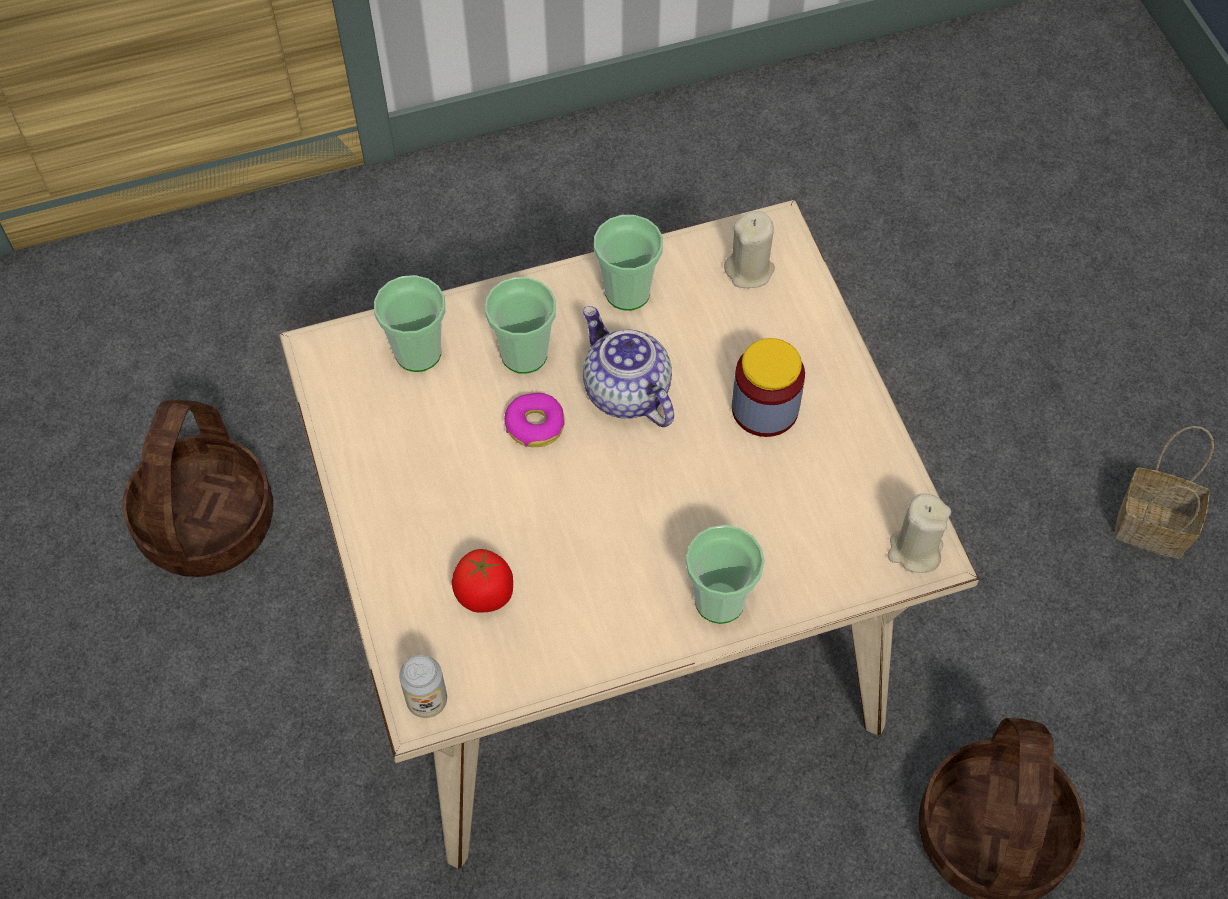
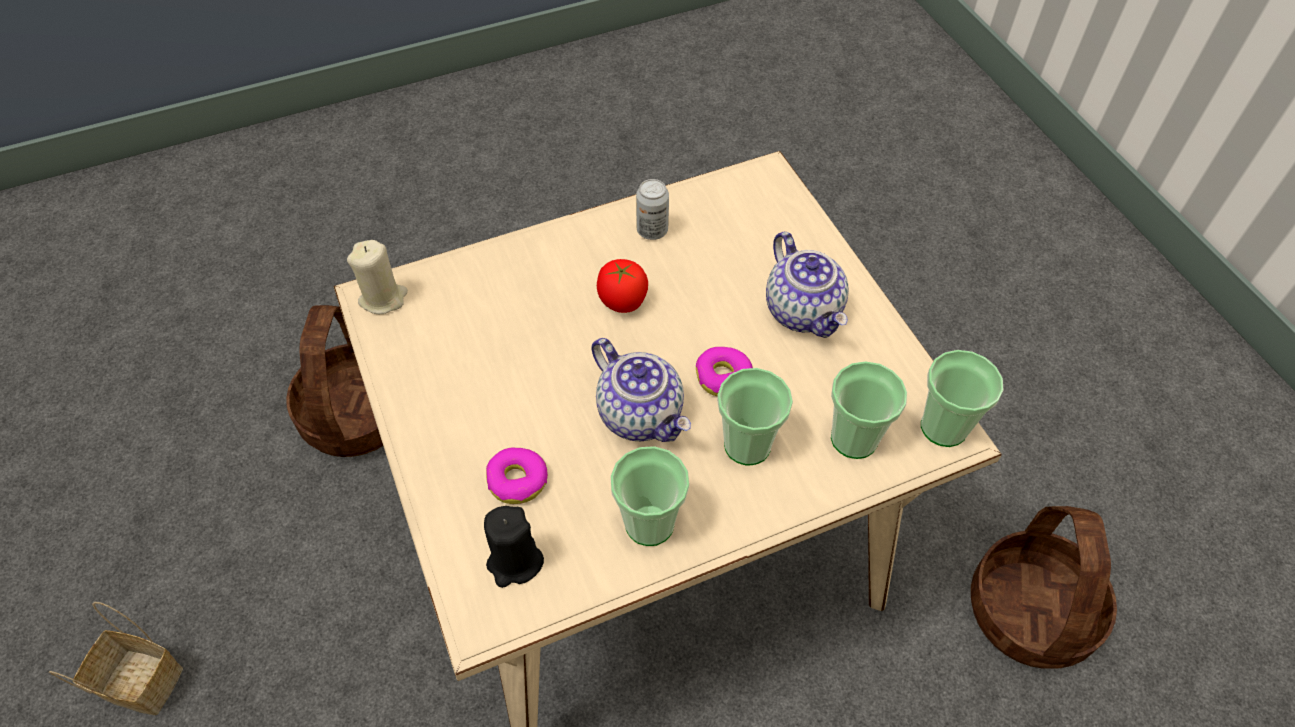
camera: 175 degrees right, 5 degrees down
(427, 700) = (765, 177): can -> can (652, 230)
(429, 495) = (804, 311): none -> teapot
(485, 594) = (738, 244): tomato -> tomato (622, 302)
(719, 600) = (549, 252): cup -> cup (943, 427)
(749, 270) = (514, 562): beige candle -> black candle
(749, 337) = (517, 480): none -> donut
(765, 409) = (505, 408): jar -> none

